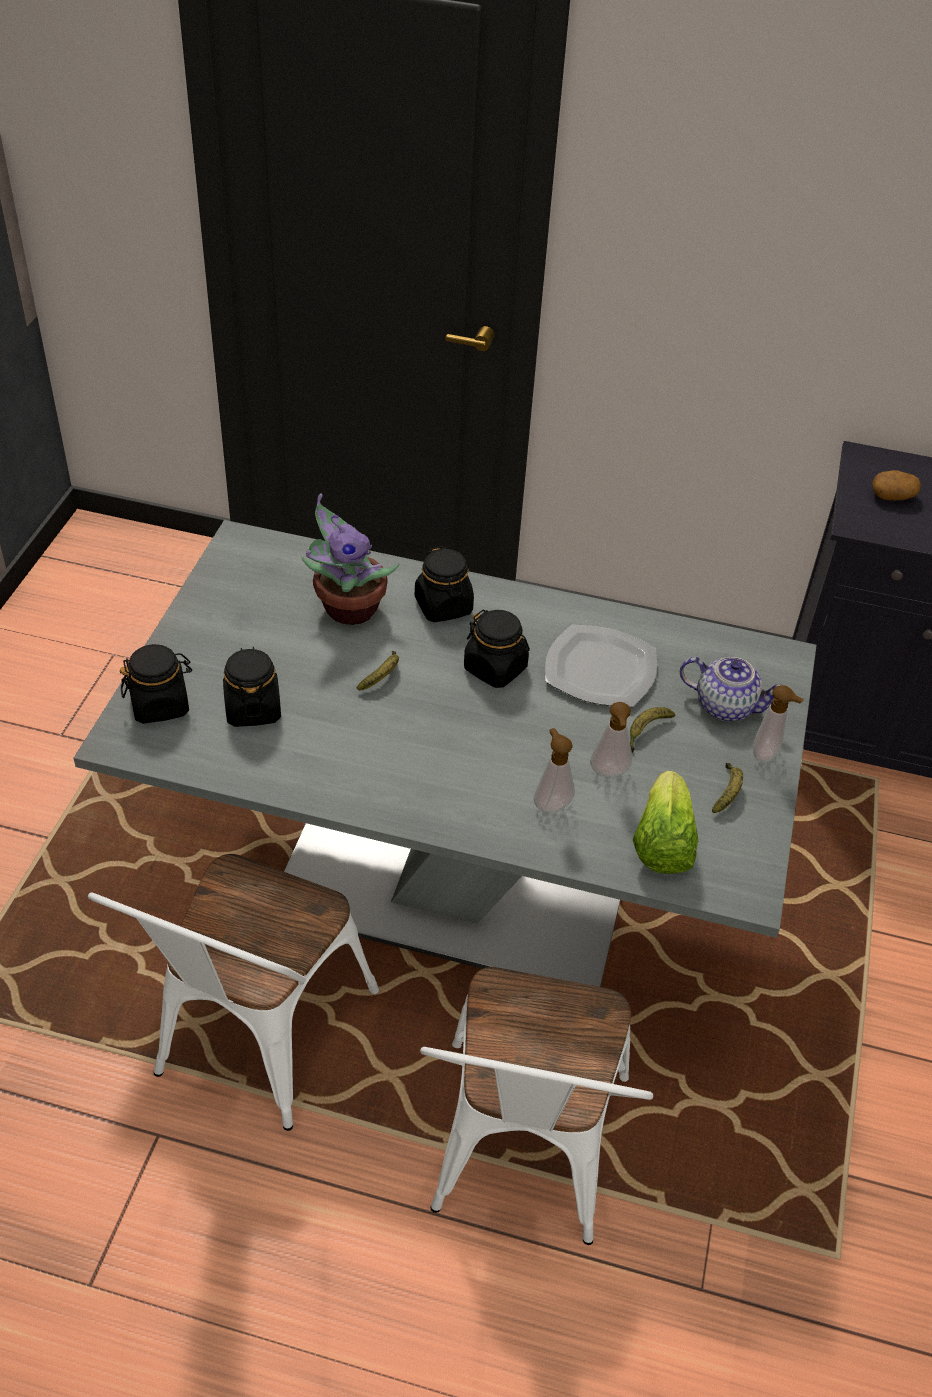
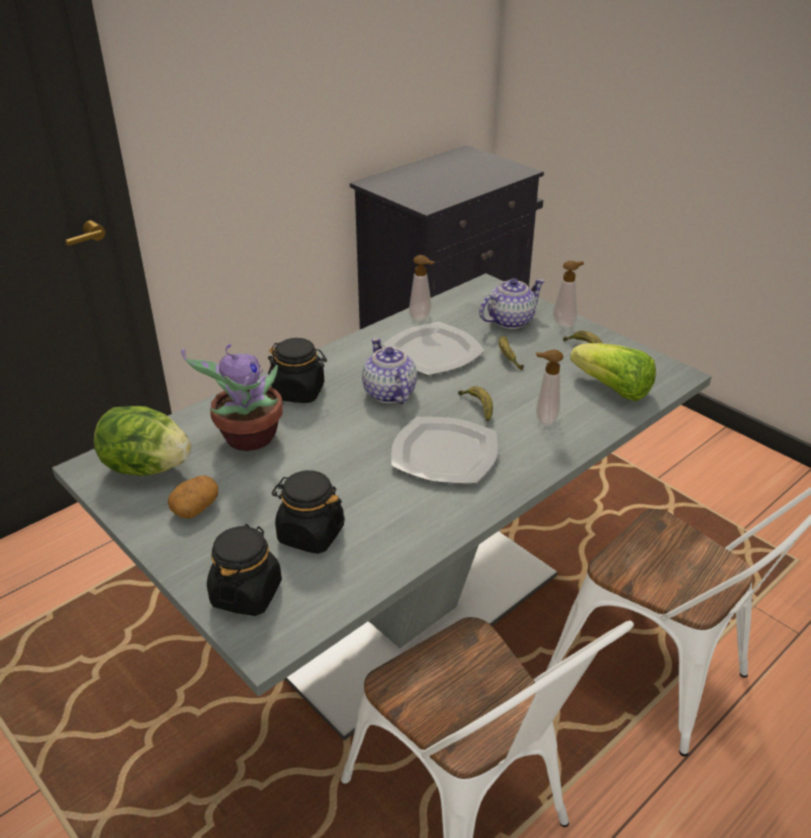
camera: 55 degrees left, 10 degrees down
(262, 570) = (147, 468): none -> lettuce
(382, 676) = (343, 449): banana -> banana (478, 407)
(430, 750) = (445, 454): none -> plate
(495, 668) = (389, 393): black jar -> teapot
(609, 774) = (534, 386): soap dispenser -> soap dispenser (422, 318)
(892, 496) = (415, 188): potato -> potato (195, 507)

